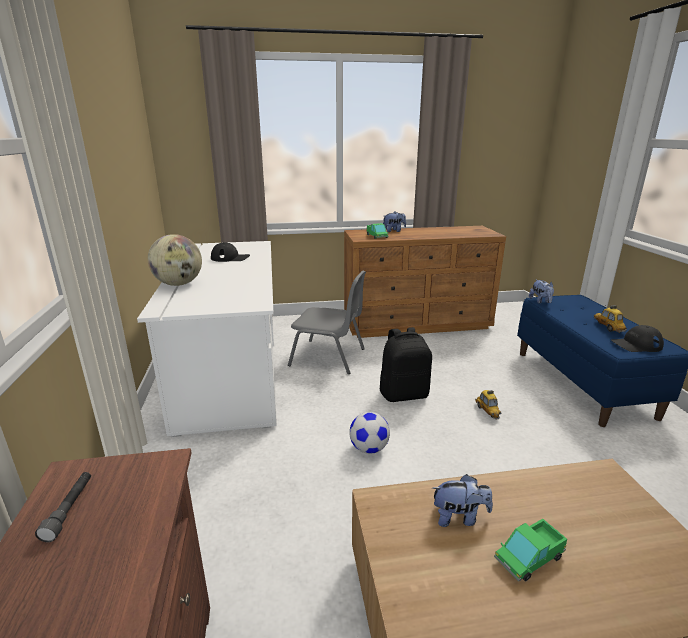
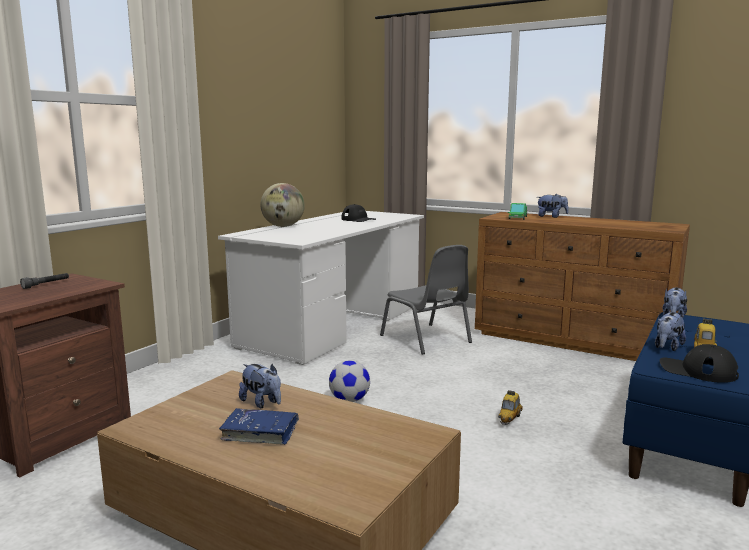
camera: 40 degrees right, 10 degrees down
(404, 394) = (447, 381): black backpack -> none
(529, 557) = (260, 432): toy truck -> blue book
(588, 329) = (667, 347): none -> plush toy

